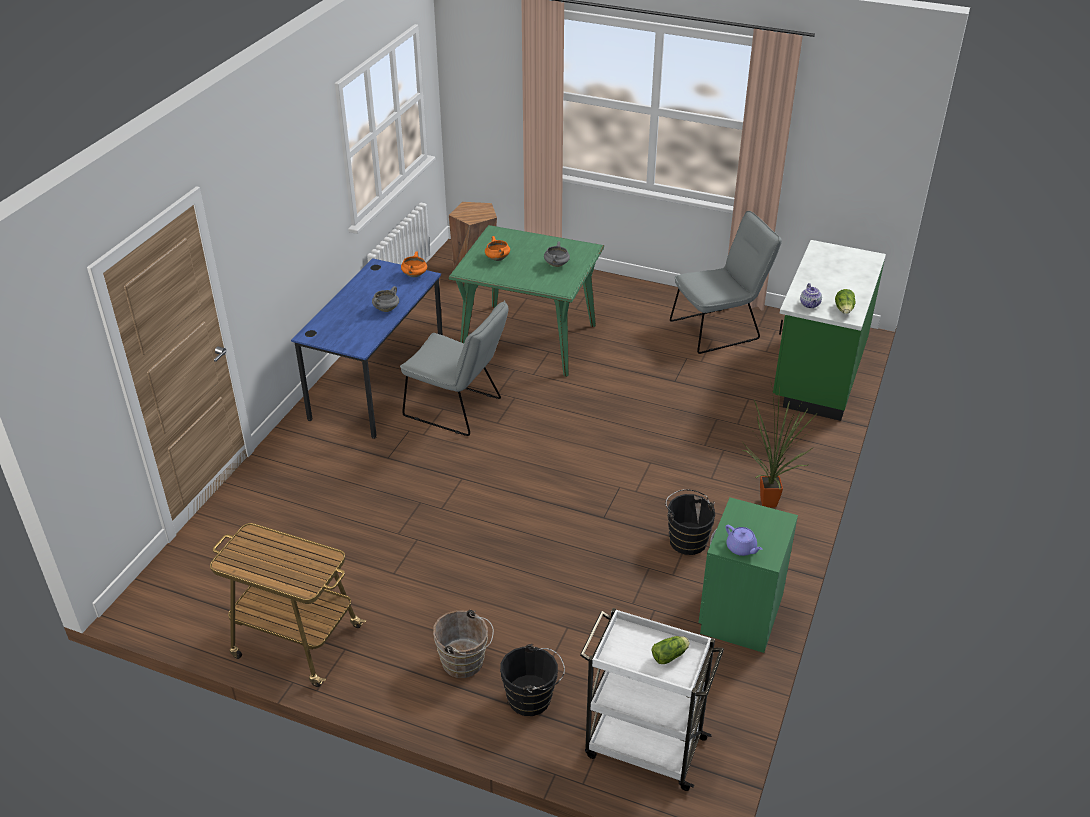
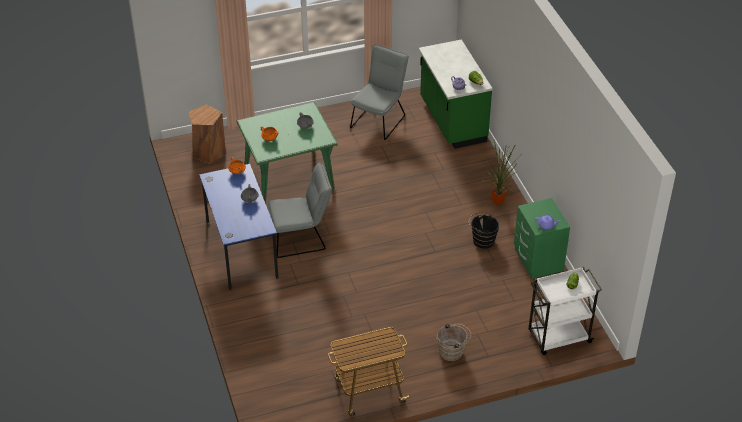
camera: 40 degrees left, 5 degrees up
(533, 699) = (497, 347): black bucket -> none

